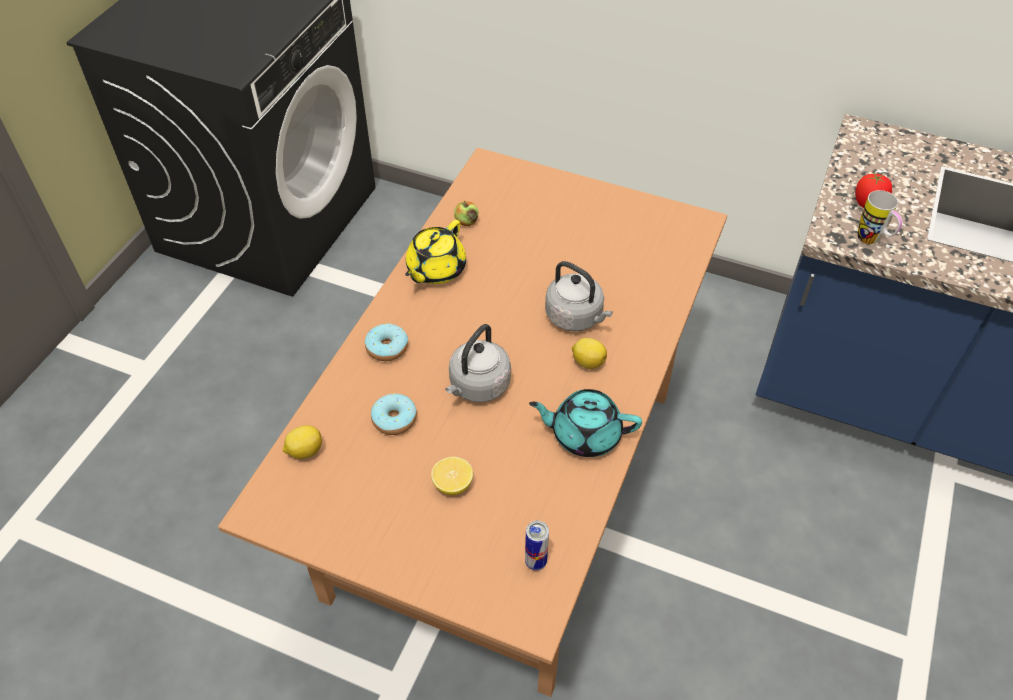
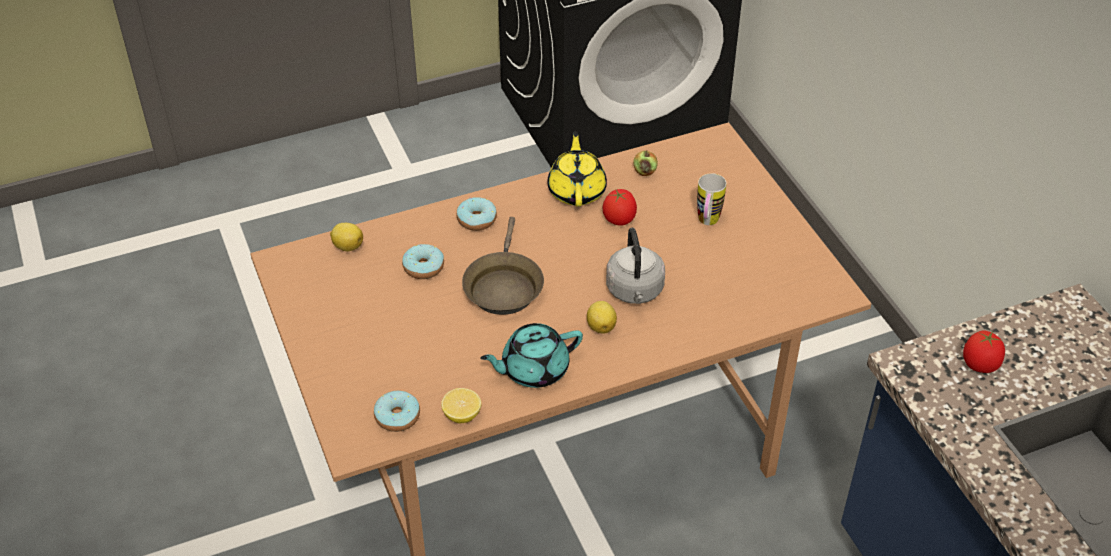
camera: 45 degrees right, 5 degrees down
(435, 269) = (577, 190): yellow teapot -> yellow teapot turned 105 degrees clockwise
(452, 484) = (408, 333): lemon -> lemon (462, 415)
(478, 386) = (503, 286): grey kettle -> brown frying pan
(495, 270) = (619, 219): none -> tomato
(535, 562) = (397, 417): can -> donut
(584, 434) = (533, 369): turquoise teapot -> turquoise teapot turned 75 degrees counterclockwise
(873, 241) = (936, 393): mug -> mug (707, 223)

